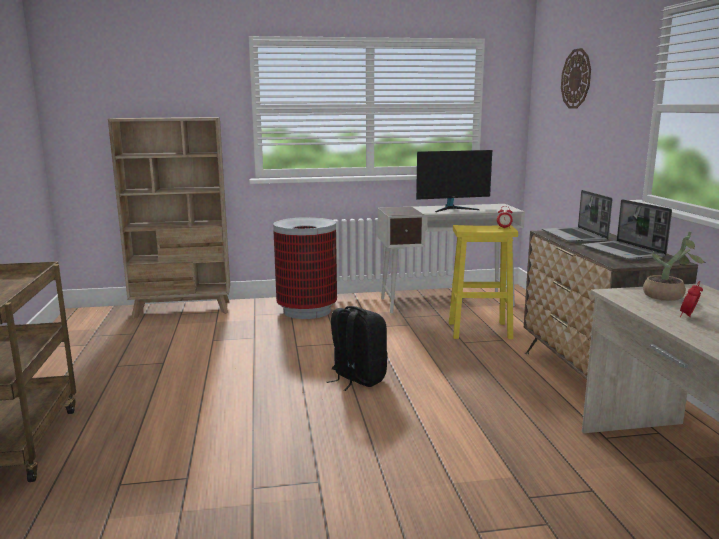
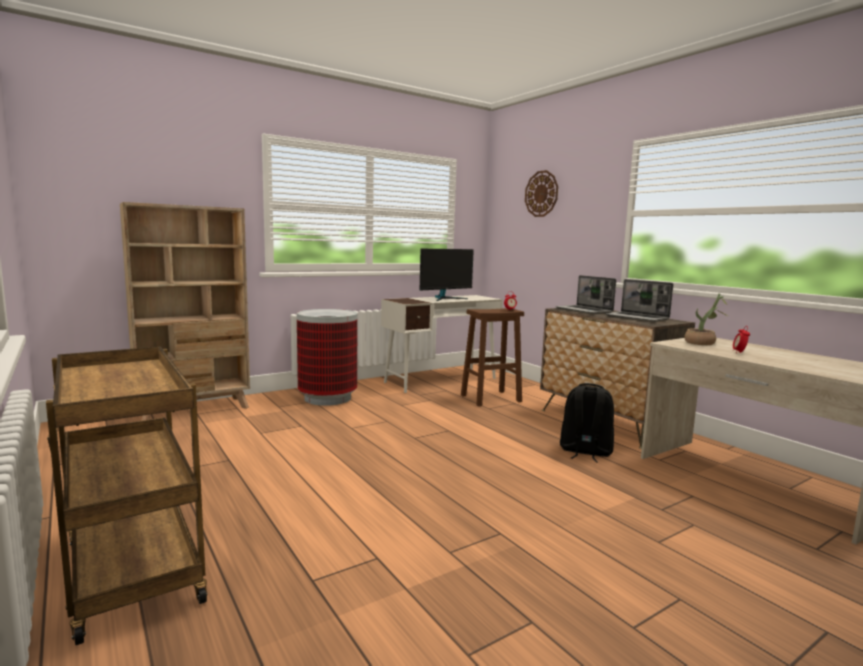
camera: 25 degrees left, 5 degrees down
(357, 379) = (436, 447): black backpack -> black backpack (585, 452)
(478, 330) = (490, 398): yellow stool -> brown stool

